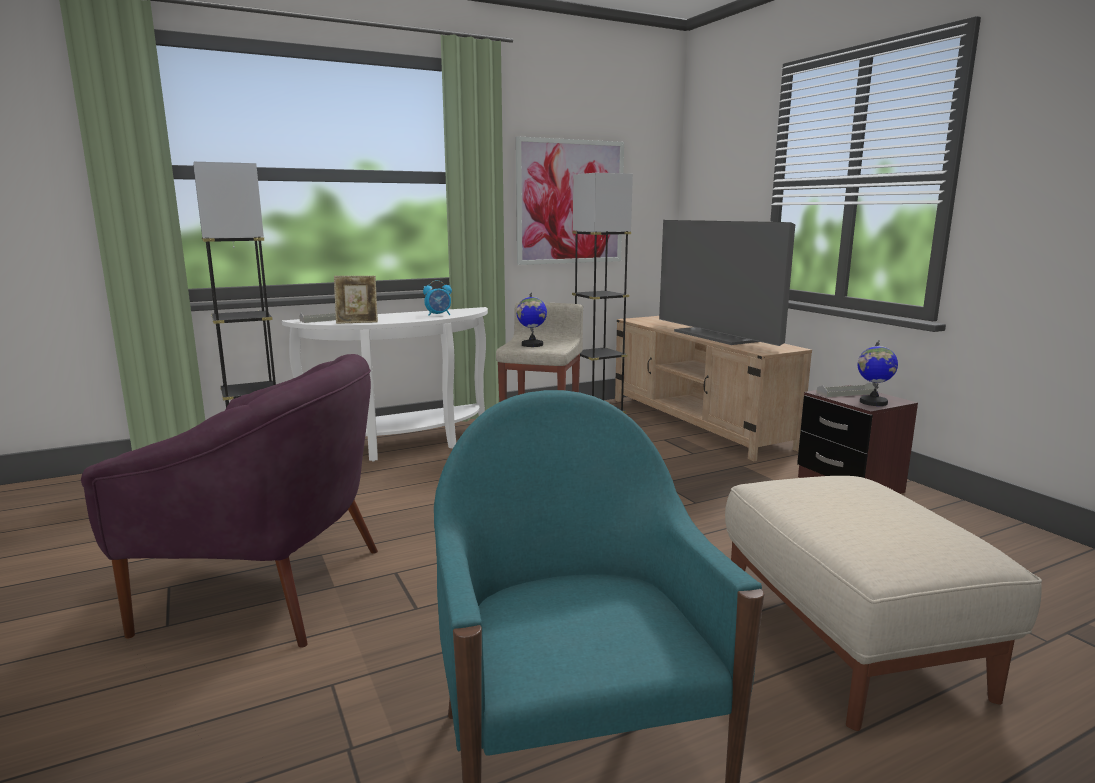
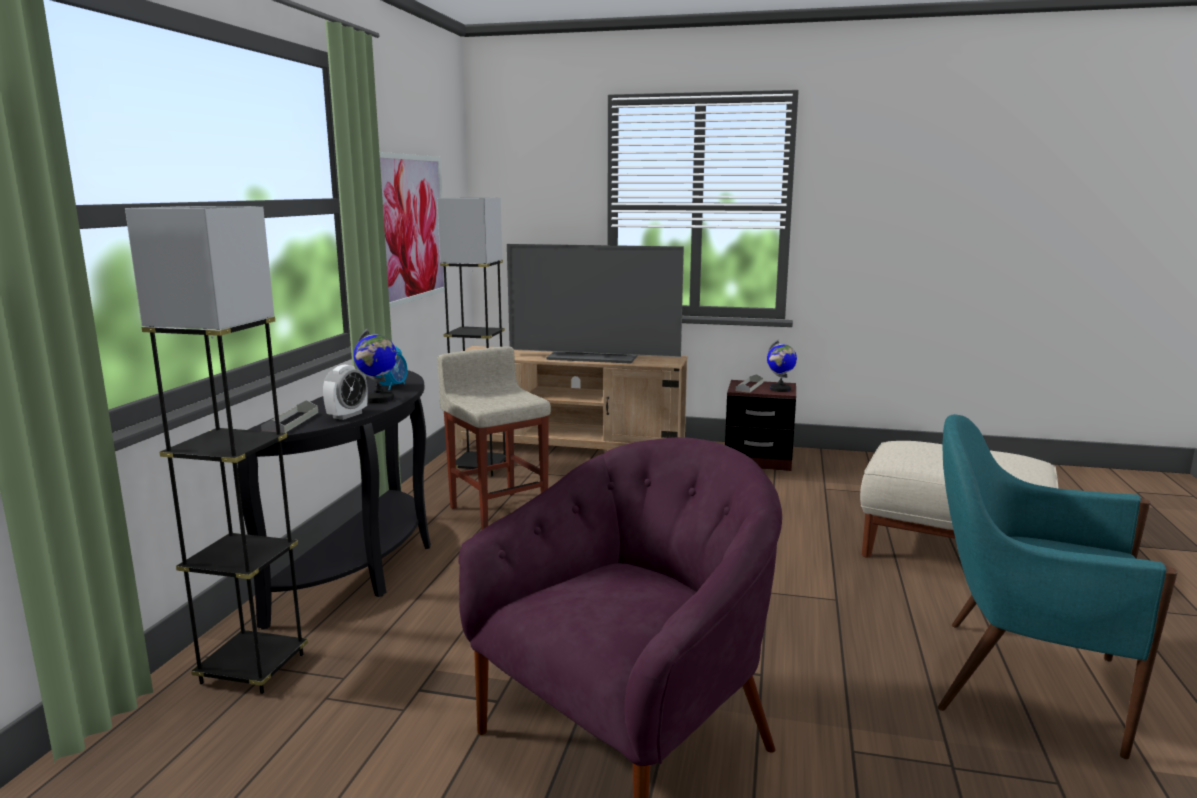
camera: 50 degrees left, 0 degrees up
(357, 322) = (347, 415): picture frame -> alarm clock
(404, 445) = (369, 566): white console table -> black console table
(532, 345) = (495, 400): globe -> globe (379, 399)

